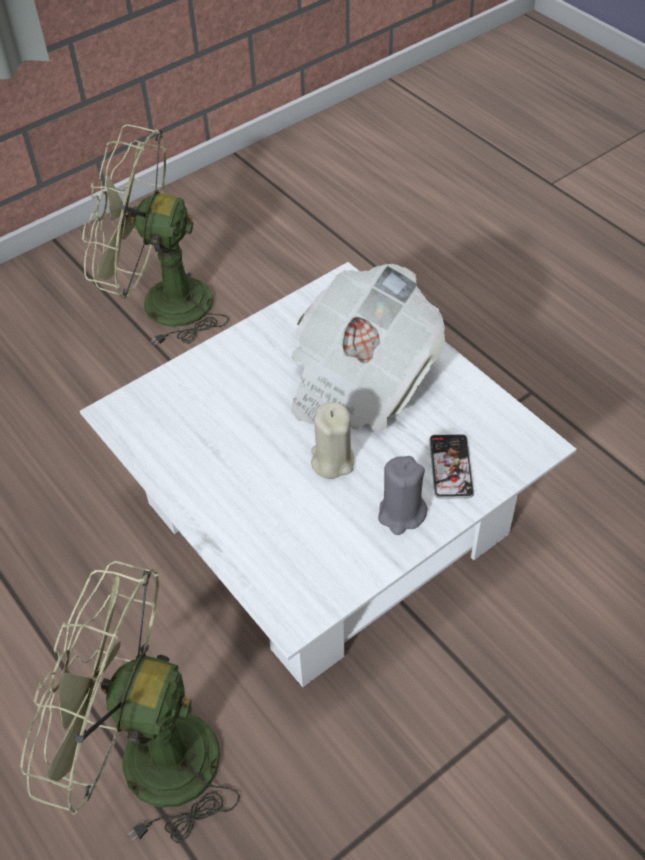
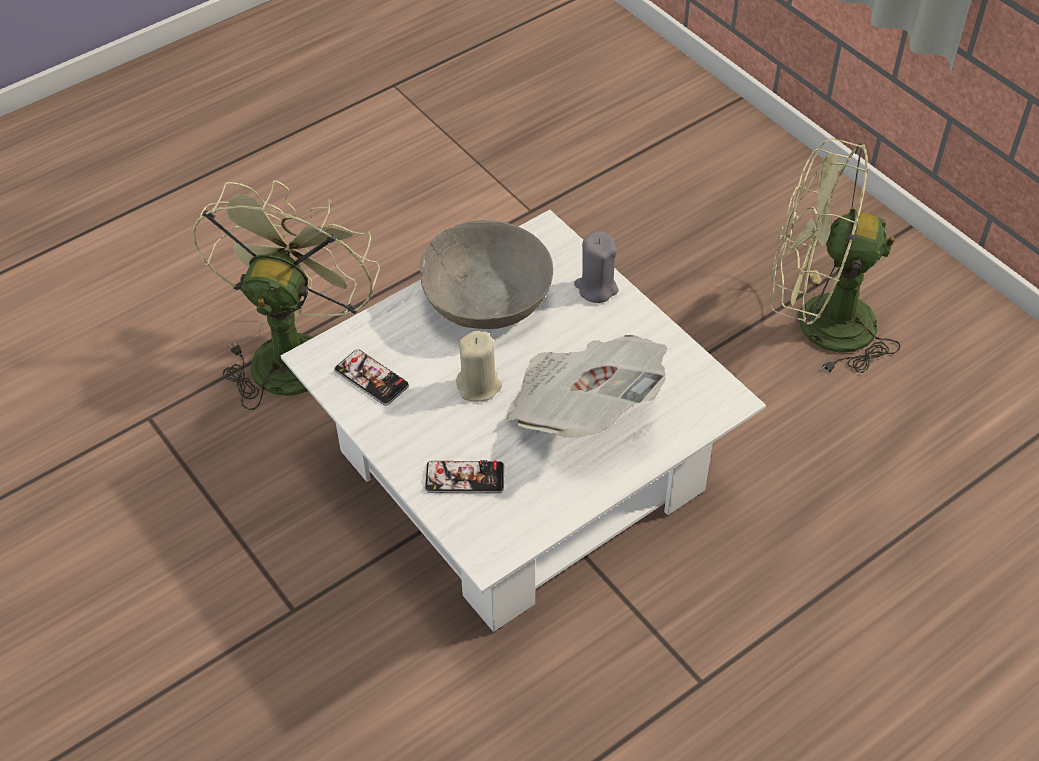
camera: 90 degrees right, 0 degrees up
(161, 304) = (817, 324): green fan -> green fan turned 90 degrees counterclockwise
(210, 458) = (487, 299): none -> grey bowl
(323, 558) = (371, 378): none -> phone
(401, 514) = (412, 436): grey candle -> grey candle (596, 288)

